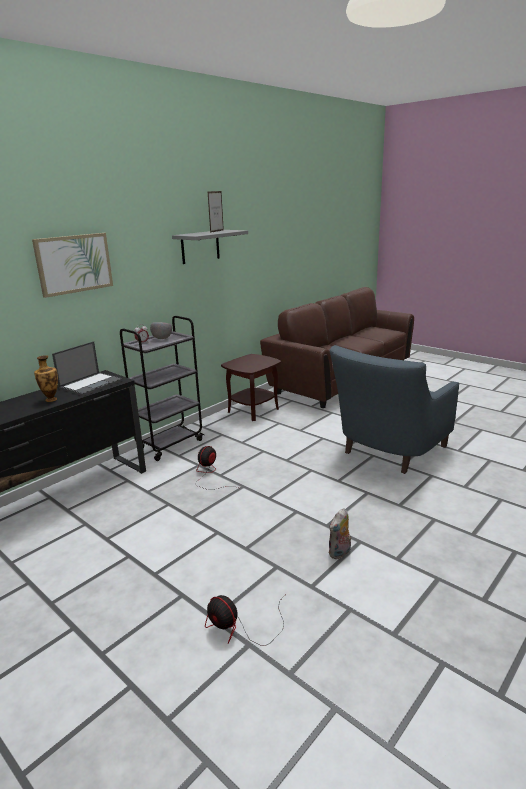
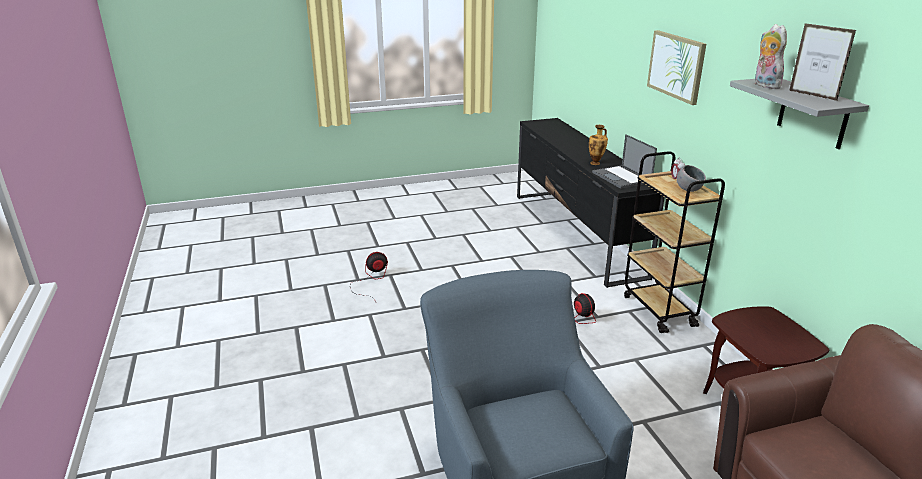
camera: 120 degrees right, 5 degrees up
(170, 445) = (659, 311): grey cart -> brown cart
(340, 553) = (383, 340): plush toy -> plush toy (764, 85)

